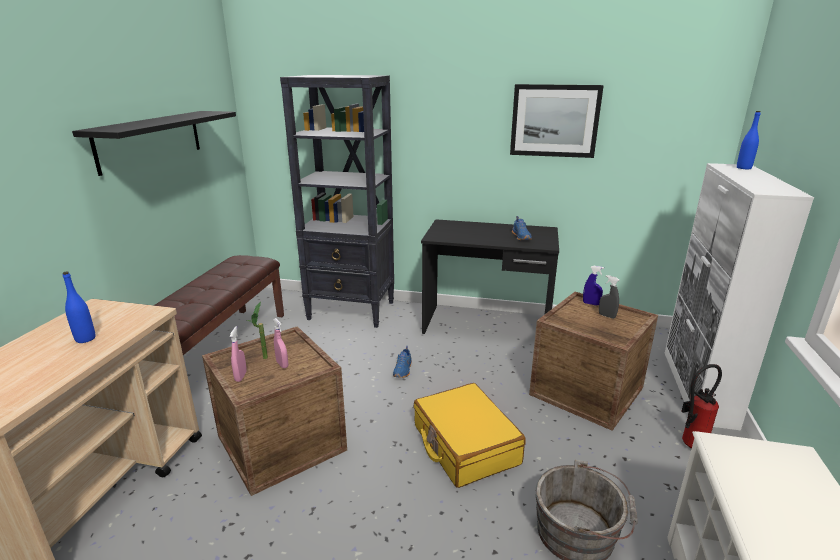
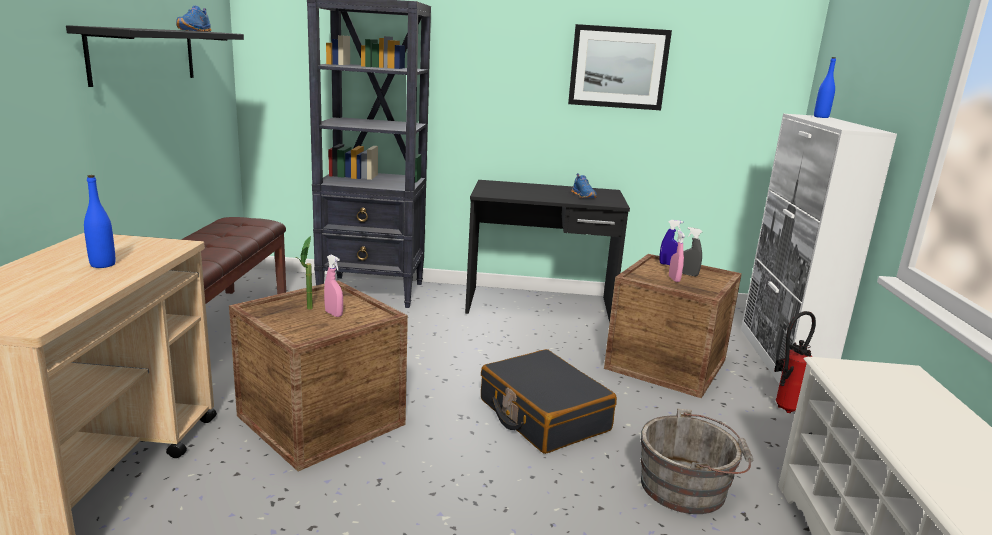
camera: 10 degrees left, 5 degrees down
(241, 376) = (286, 324): pink spray bottle -> pink spray bottle (674, 279)
(403, 370) = (452, 348): blue shoe -> blue shoe (195, 31)
(465, 445) = (543, 415): yellow suitcase -> black suitcase

